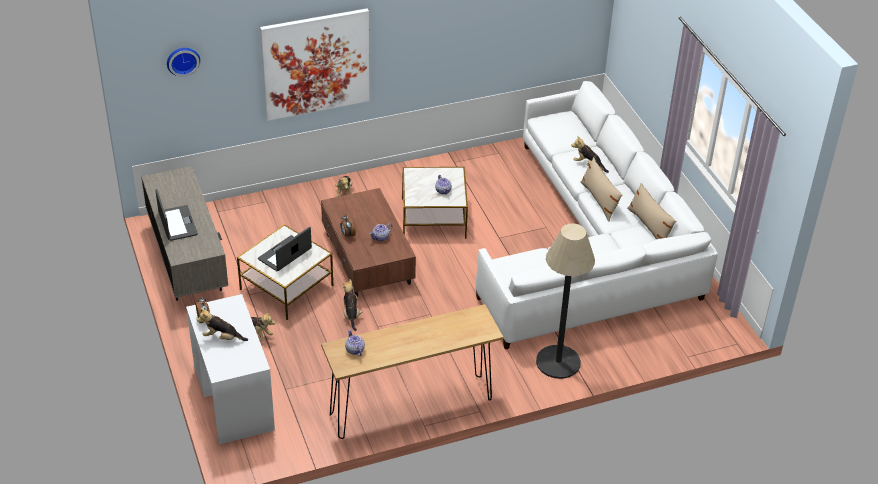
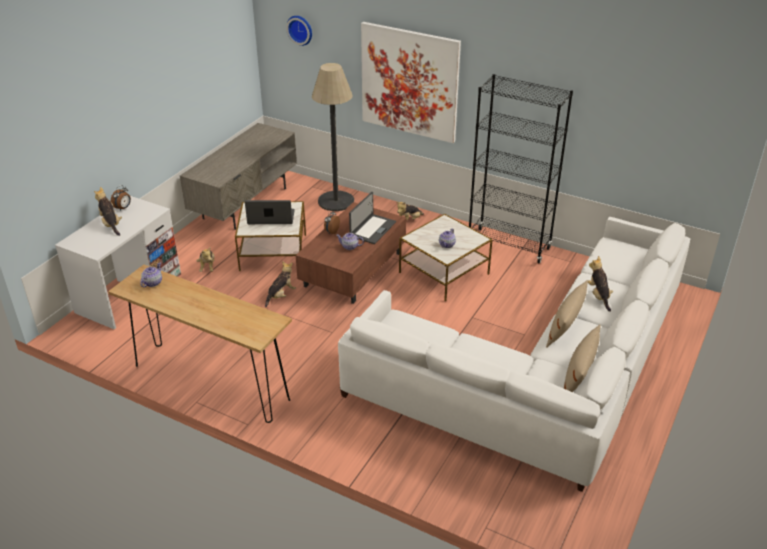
camera: 50 degrees right, 5 degrees down
(177, 223) = (226, 156): laptop -> laptop (372, 229)
(443, 166) = (509, 245): none -> black bookcase
(558, 362) = (365, 438): floor lamp -> floor lamp (336, 201)

